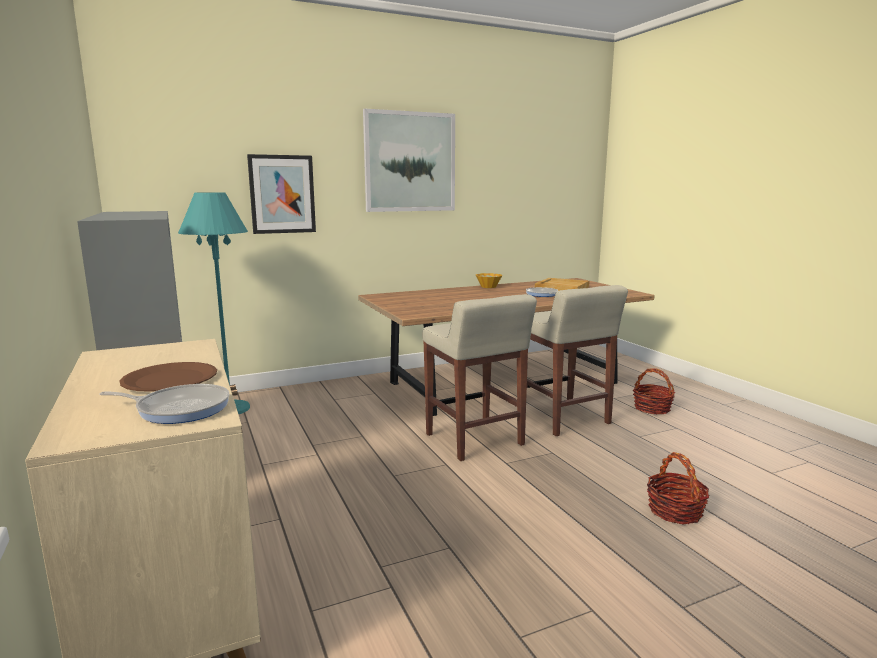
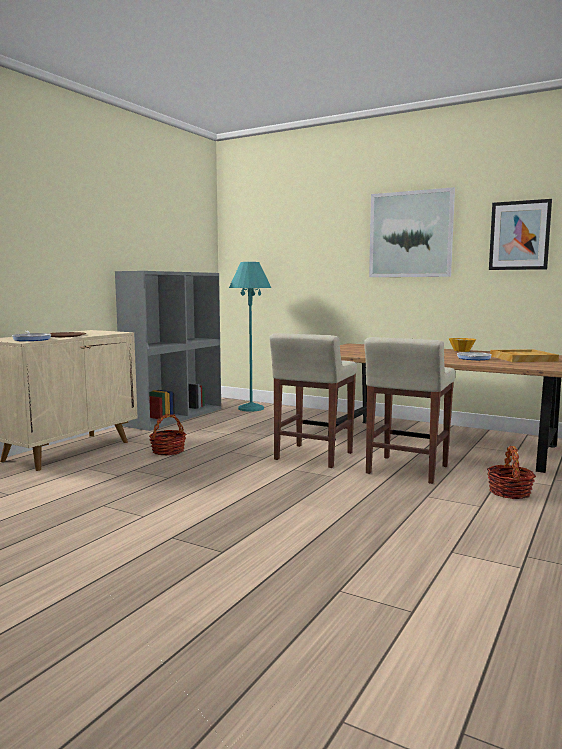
camera: 55 degrees right, 5 degrees down
(282, 194) = (311, 264): picture -> picture (519, 235)
(675, 511) = (302, 522): basket -> basket (168, 451)

